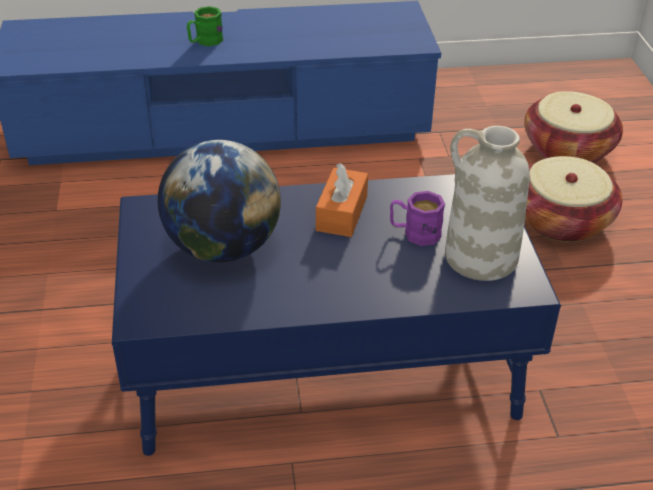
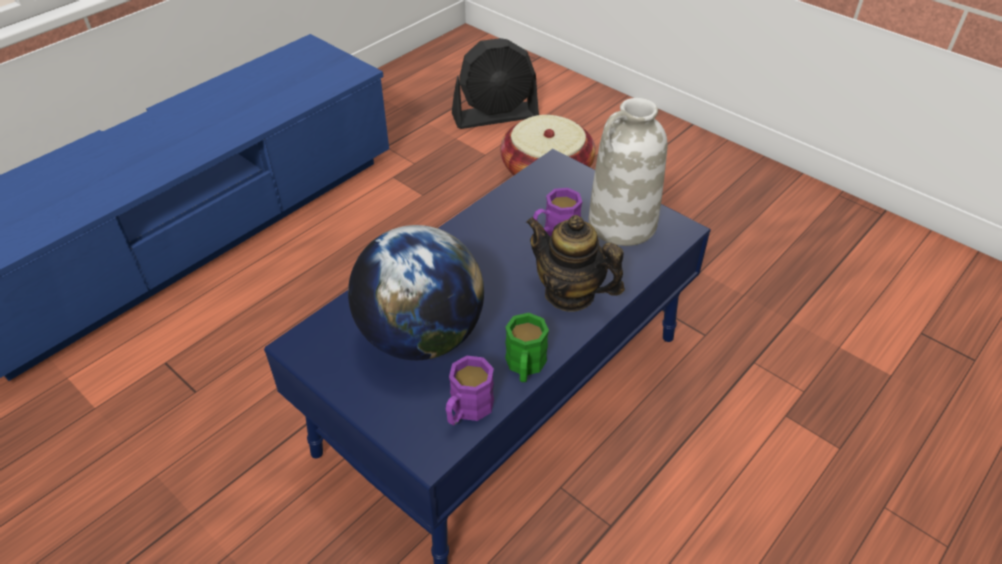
camera: 40 degrees left, 5 degrees up
(193, 311) = (467, 410): none -> purple mug
(205, 41) = (150, 154): green mug -> green mug (525, 366)
(341, 213) = (481, 247): orange tissue box -> none
(367, 282) = (570, 294): none -> teapot
(568, 150) = (495, 116): basket -> black fan

